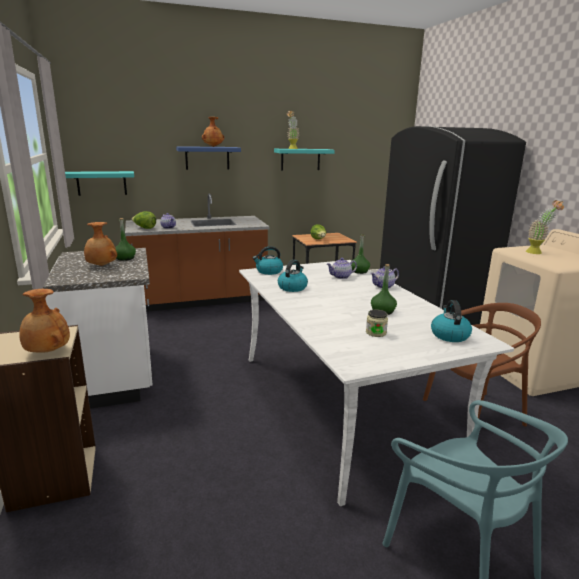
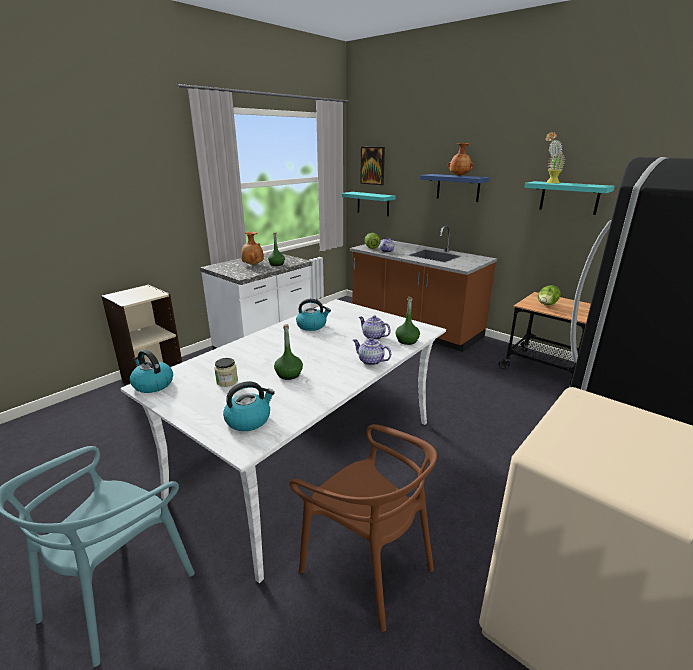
camera: 60 degrees right, 5 degrees up
(47, 352) = (127, 300): brown vase -> none
(95, 140) = (372, 165): none -> picture
(269, 271) = (345, 308): kettle -> kettle (152, 384)
(538, 253) = (609, 427): potted plant -> none

